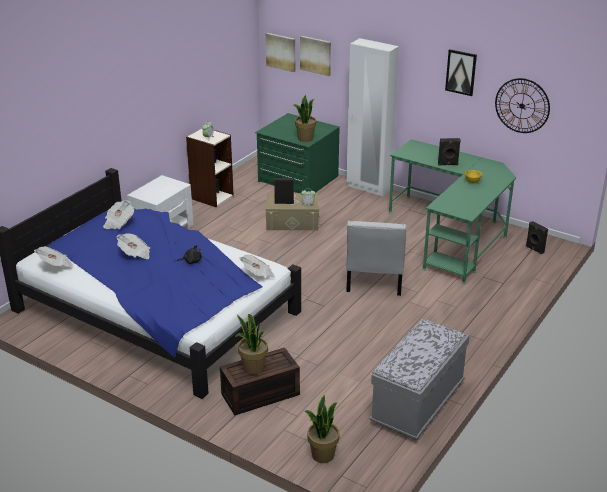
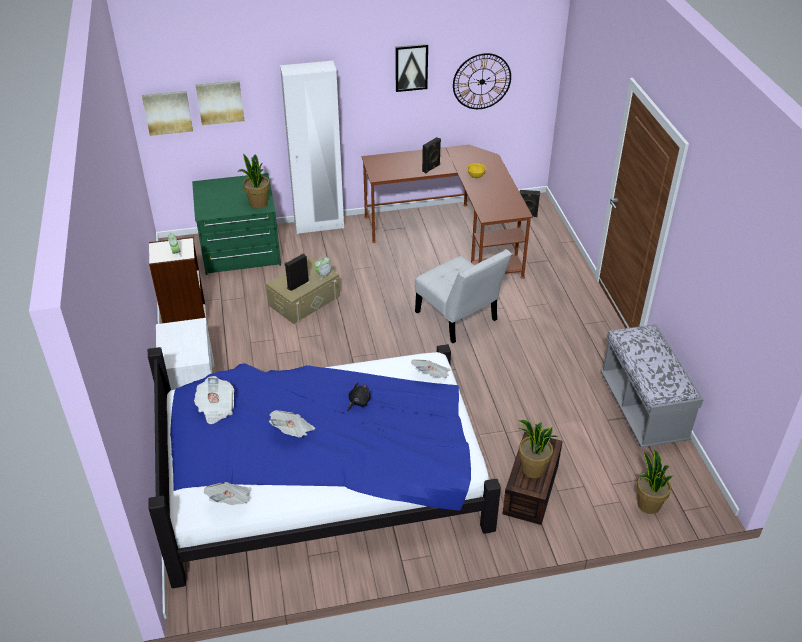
camera: 45 degrees left, 10 degrees up
(452, 234) = (452, 235): green desk -> brown desk

